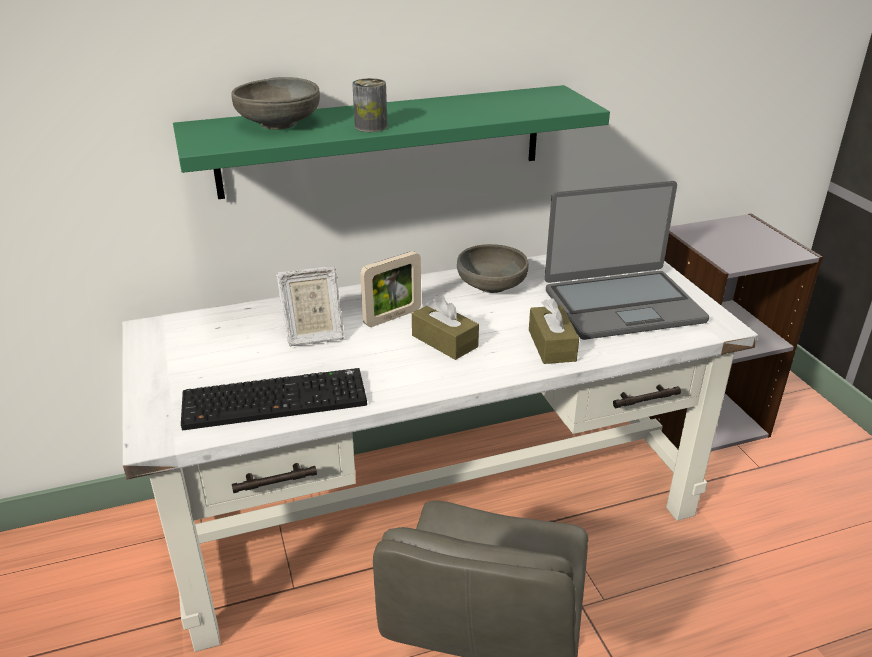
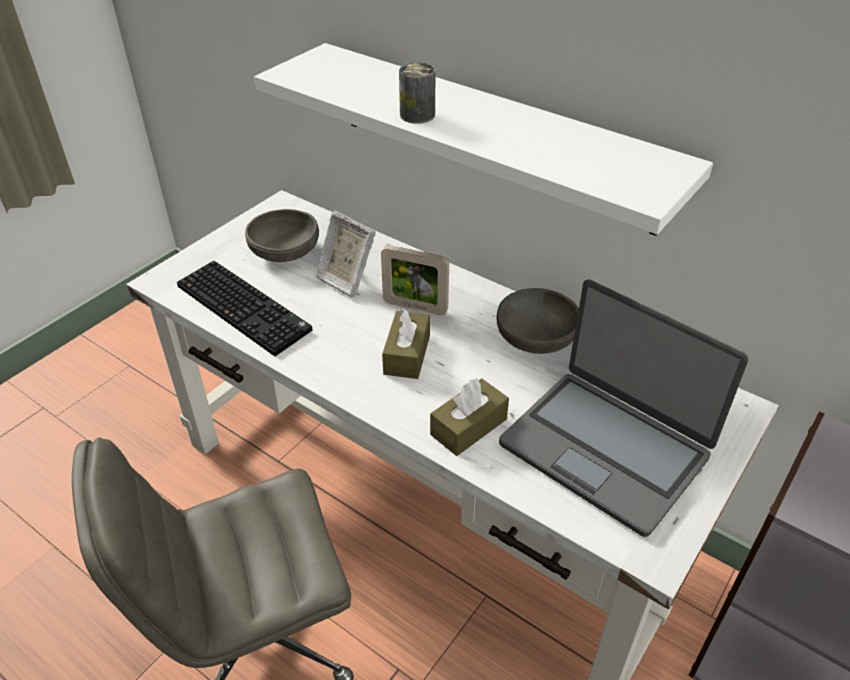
camera: 55 degrees right, 10 degrees up
(279, 124) = (372, 78): grey bowl -> grey bowl (285, 253)
(383, 141) = (492, 135): green shelf -> white shelf

